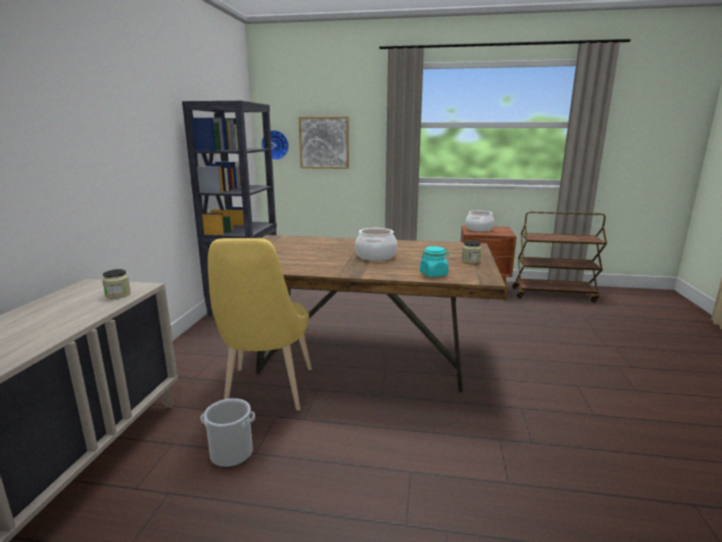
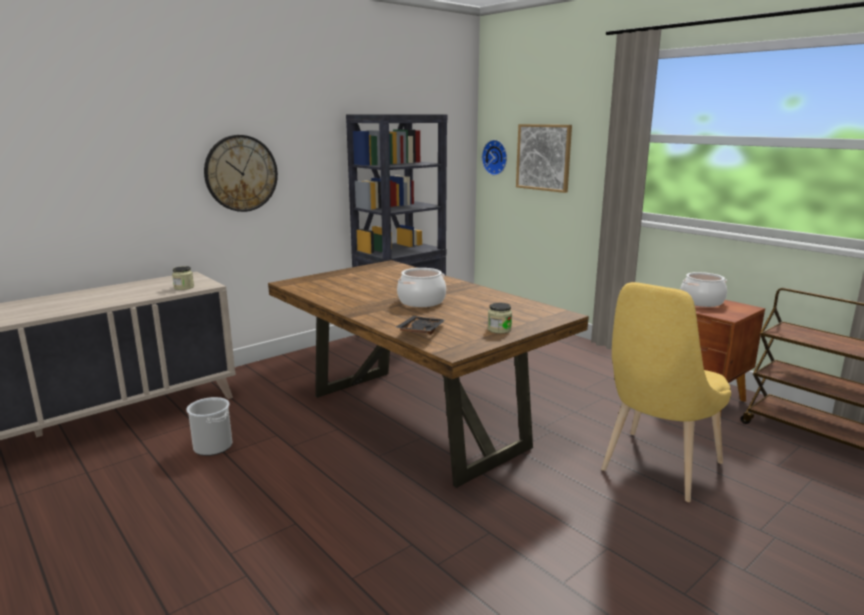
camera: 40 degrees right, 0 degrees up
(109, 161) = (241, 173): none -> wall clock
(267, 393) = (299, 415): yellow chair -> yellow chair (656, 469)
(433, 274) = (420, 332): turquoise jar -> black tray

